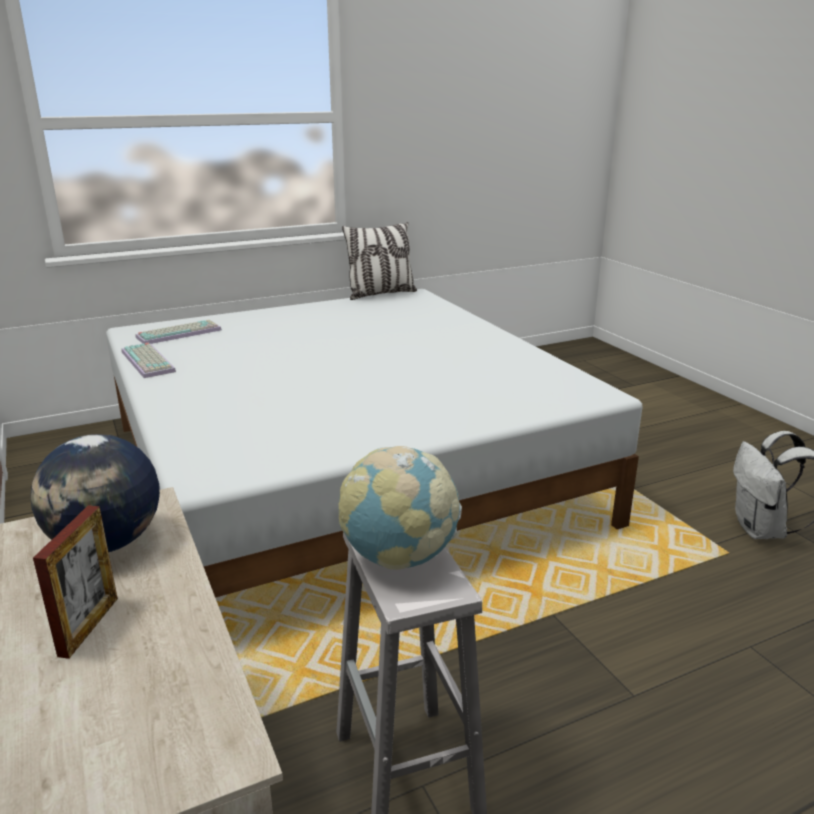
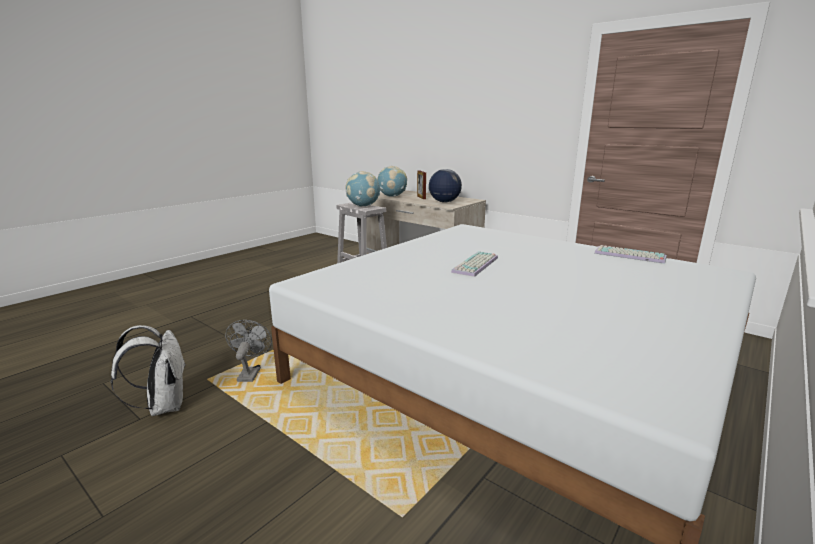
camera: 155 degrees right, 5 degrees down
(170, 687) = (392, 196): none -> globe
(179, 333) = (690, 276): keyboard -> keyboard (476, 265)
(380, 294) = (712, 392): pillow -> none
(669, 550) = (250, 373): none -> grey fan

